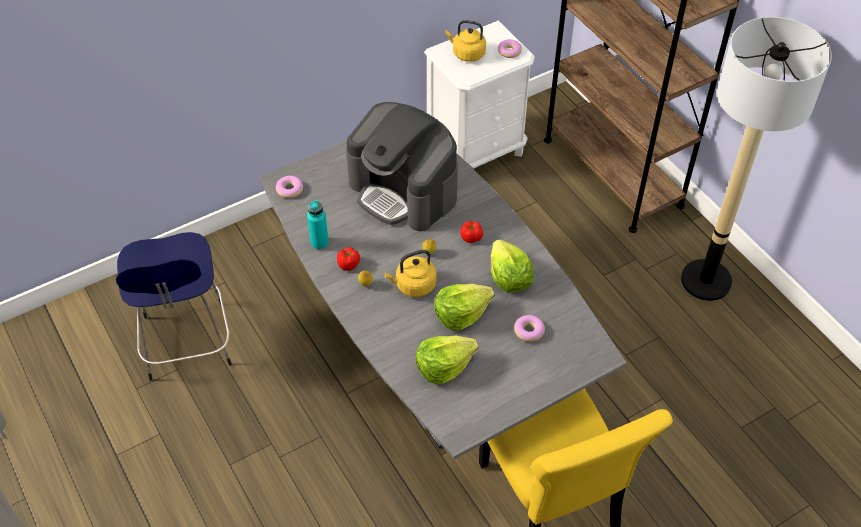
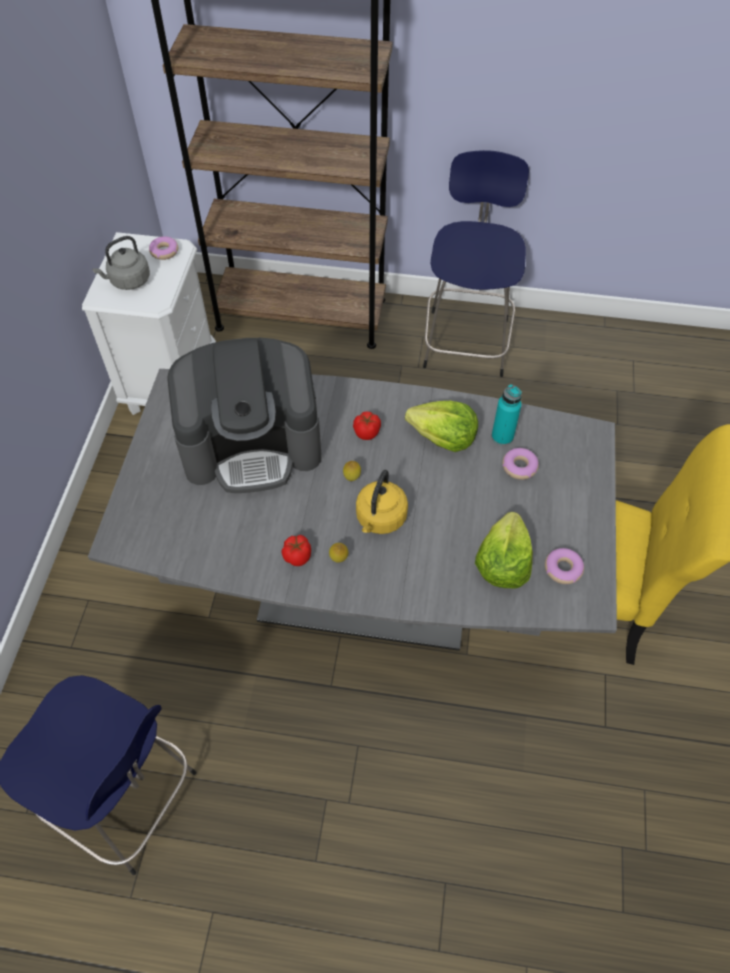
camera: 50 degrees left, 5 degrees up
(290, 190) = (140, 540): donut -> donut (563, 569)
(319, 243) = (242, 563): turquoise bottle -> turquoise bottle (502, 437)
(461, 314) = (452, 505): lettuce -> none
(467, 54) = (128, 281): yellow kettle -> grey kettle
(706, 281) = (466, 340): floor lamp -> blue stool

